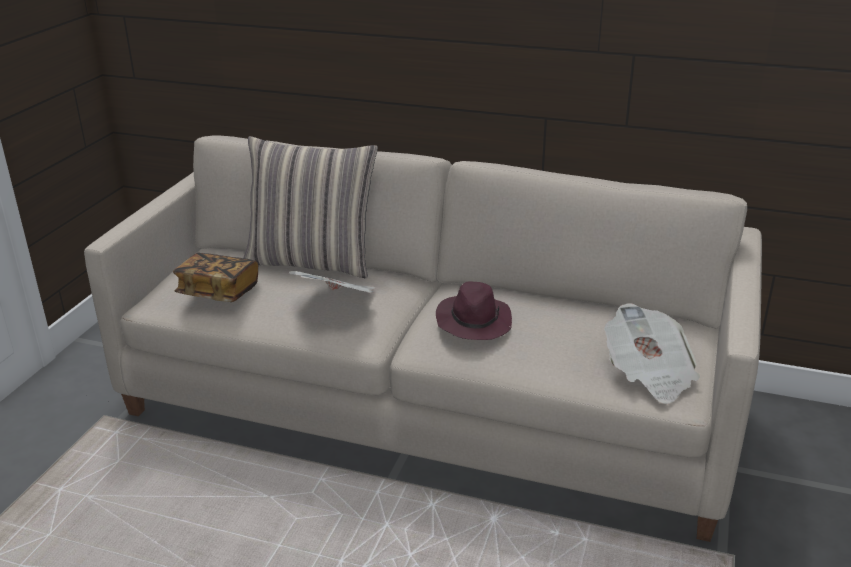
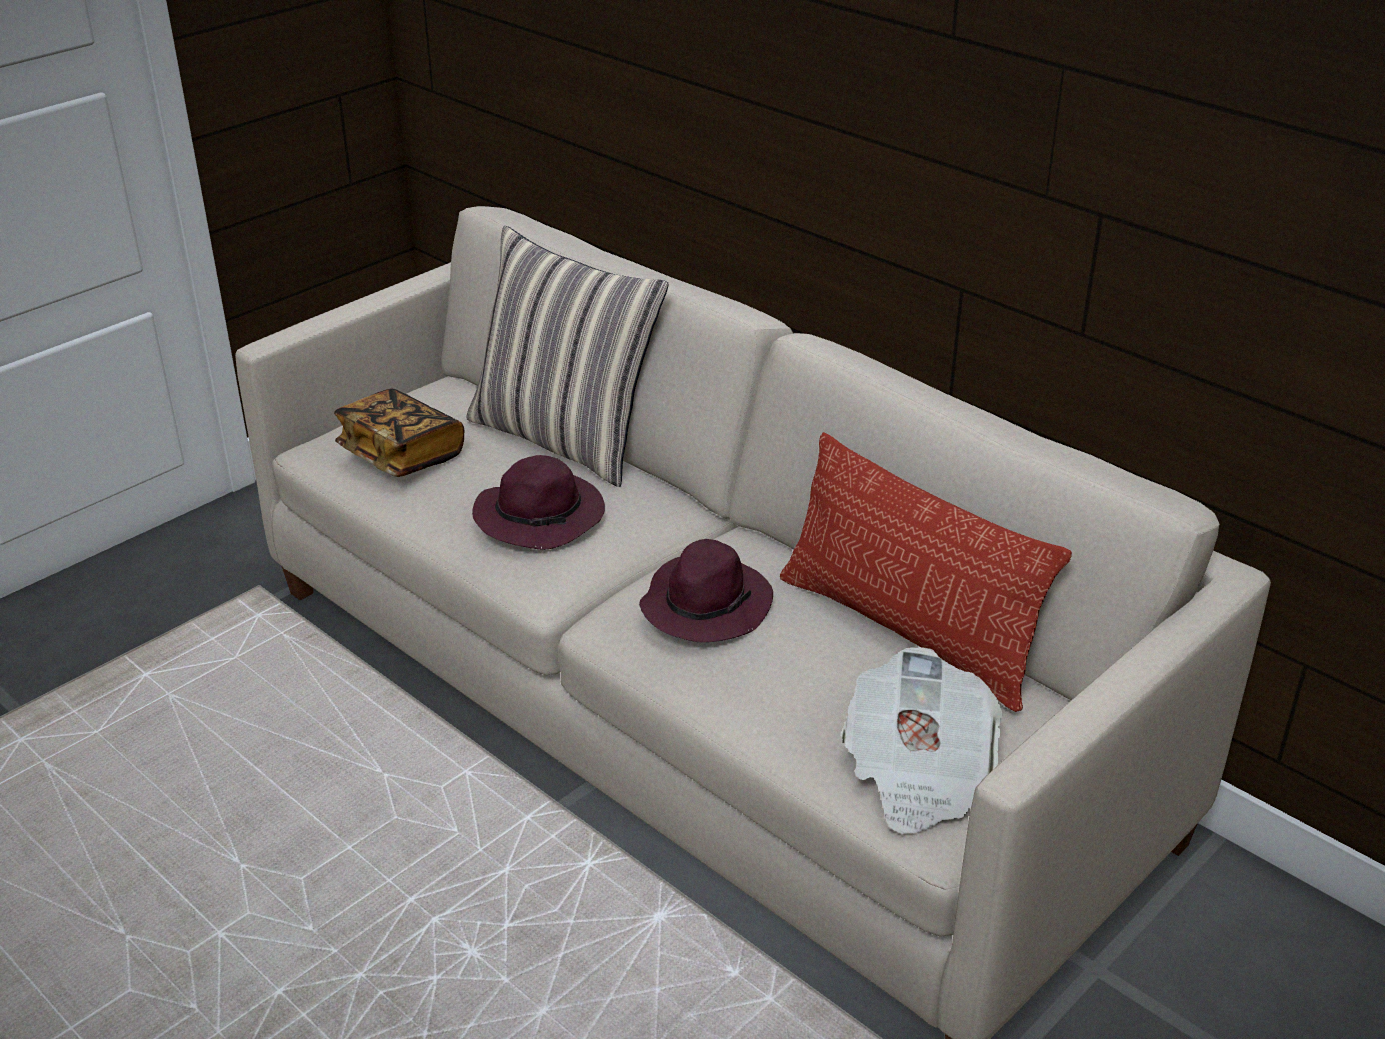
camera: 25 degrees right, 5 degrees up
(338, 302) = (542, 516): newspaper -> purple hat
(586, 308) = (907, 632): none -> pillow

